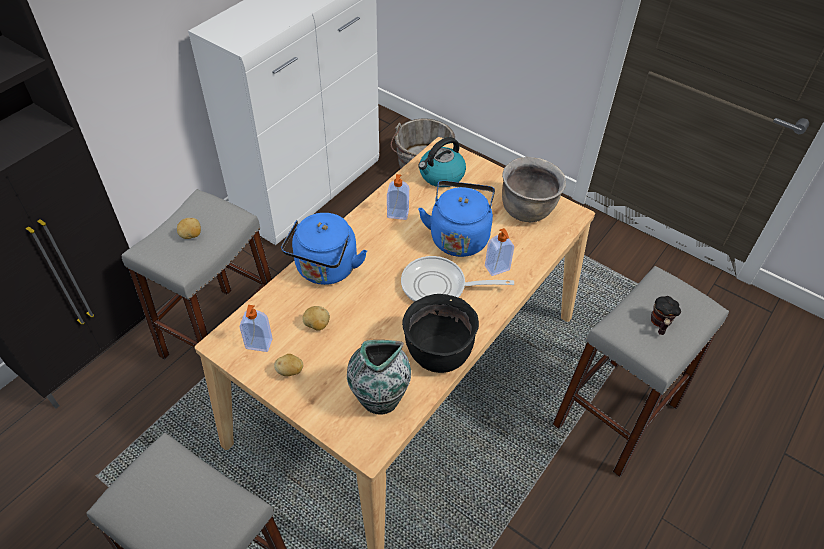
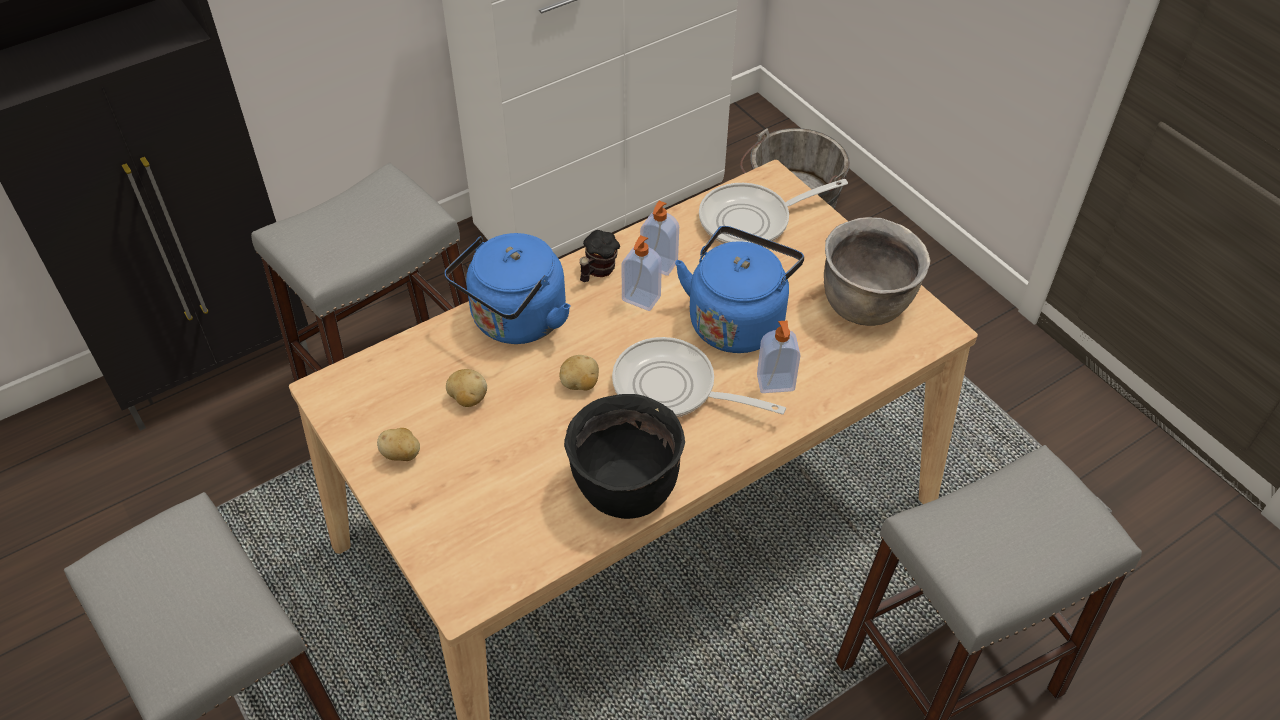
camera: 20 degrees right, 0 degrees up
(191, 235) = (353, 227): potato -> potato (580, 384)
(258, 344) = (375, 405): soap dispenser -> soap dispenser (640, 300)
(379, 399) = (508, 530): vase -> none
(441, 175) = (752, 220): kettle -> frying pan
(660, 324) = (1008, 540): mug -> mug (597, 272)

